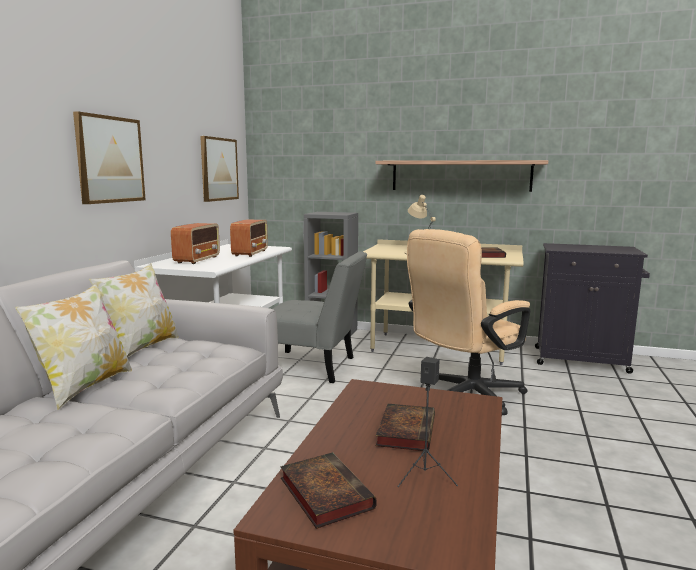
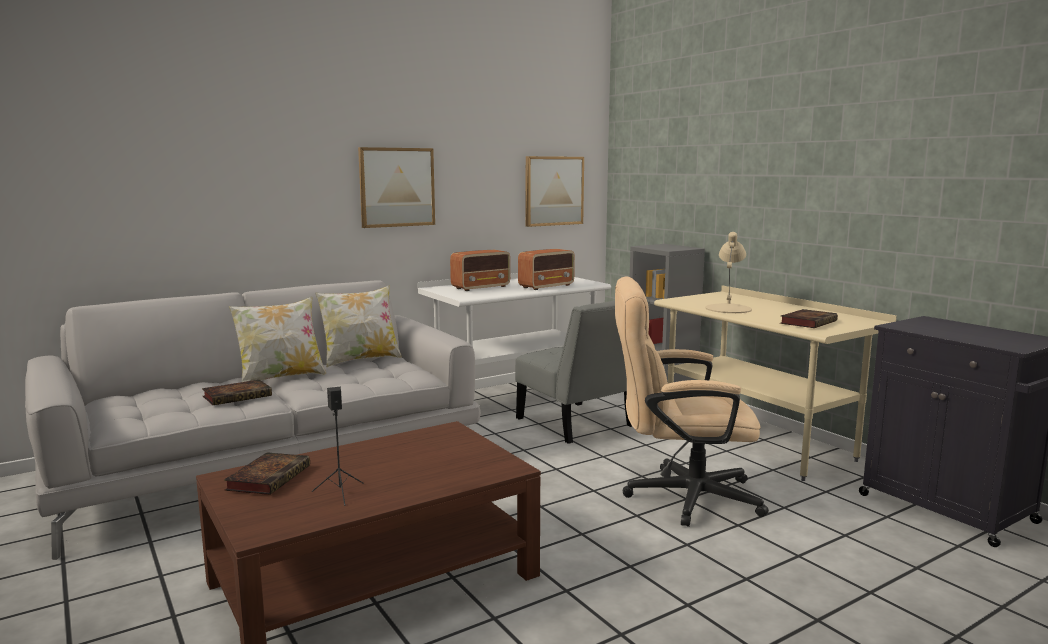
camera: 40 degrees right, 0 degrees up
(405, 430) = (400, 465): book -> book (239, 396)
(460, 176) = (822, 206): shelf -> none

